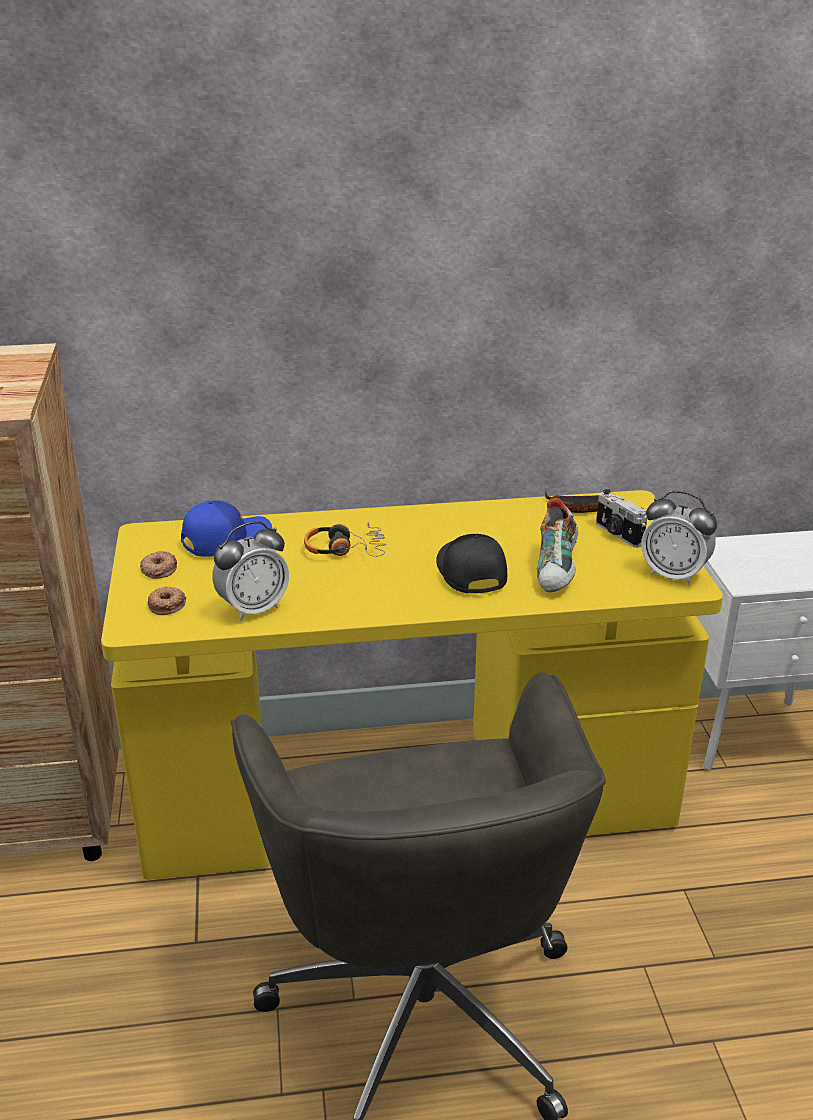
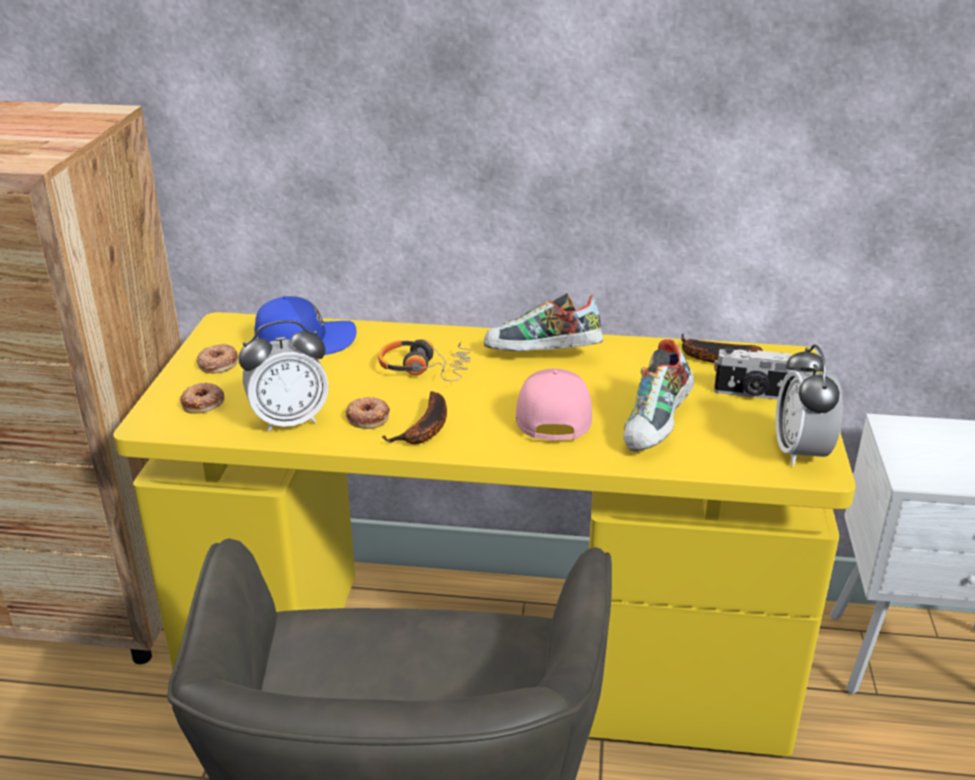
camera: 15 degrees right, 0 degrees up
(319, 596) = (368, 417): none -> donut
(373, 599) = (425, 429): none -> banana
(437, 525) = (542, 356): none -> shoe
(469, 573) = (551, 414): black cap -> pink cap
(617, 534) = (751, 394): camera -> camera turned 60 degrees counterclockwise
(673, 575) = (800, 452): alarm clock -> alarm clock turned 45 degrees clockwise

